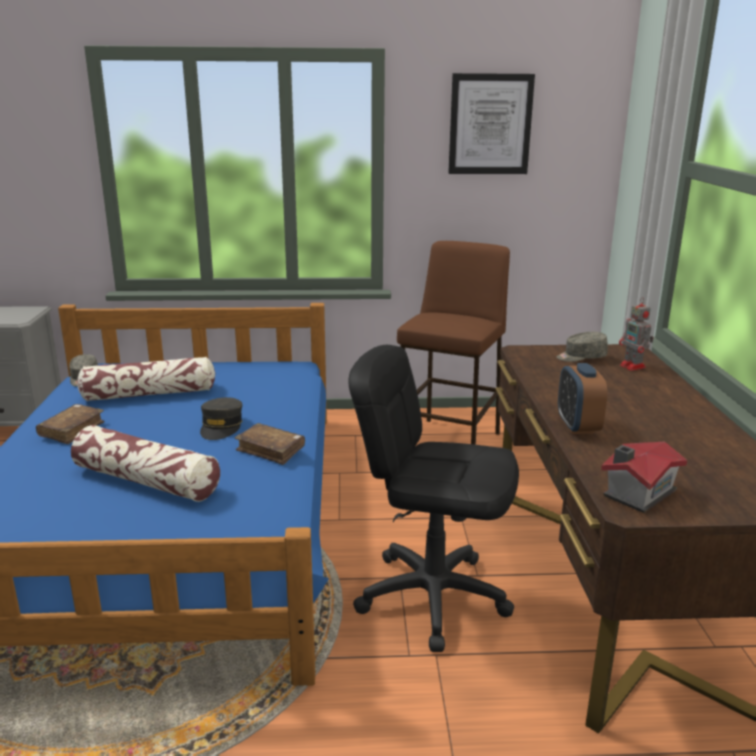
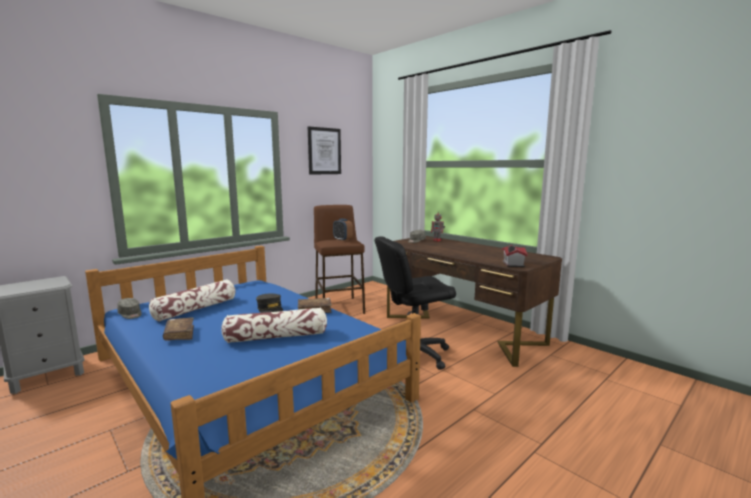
camera: 40 degrees left, 10 degrees down
(577, 426) = (460, 255): alarm clock -> alarm clock (342, 240)

